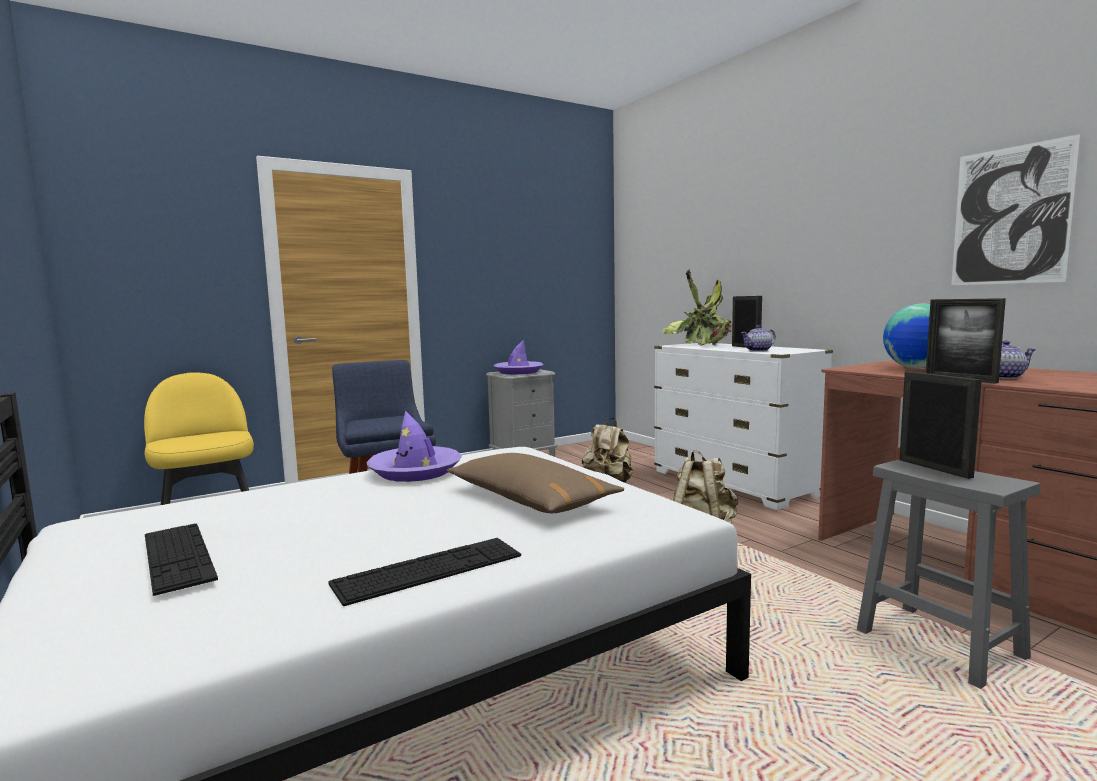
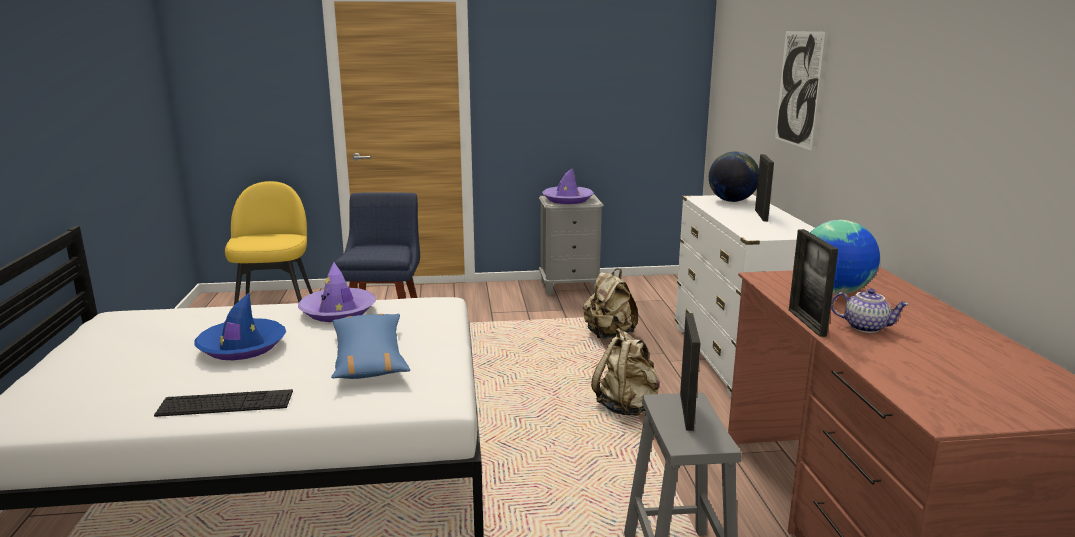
camera: 25 degrees right, 10 degrees up
(178, 556) = (122, 357): keyboard -> none
(351, 516) = (242, 347): none -> blue hat
(529, 499) = (369, 358): brown pillow -> blue pillow
(700, 345) = (731, 201): potted plant -> globe
(758, 351) = (749, 227): teapot -> none
(1010, 216) = (982, 126): picture -> picture (798, 89)

